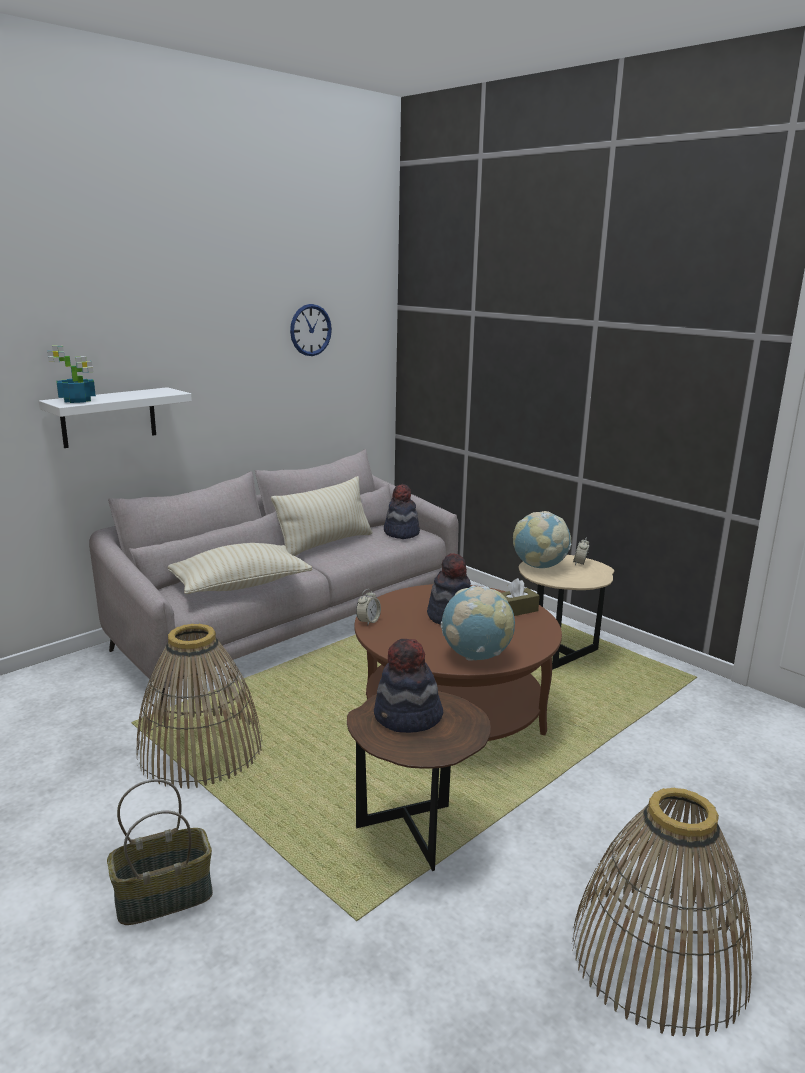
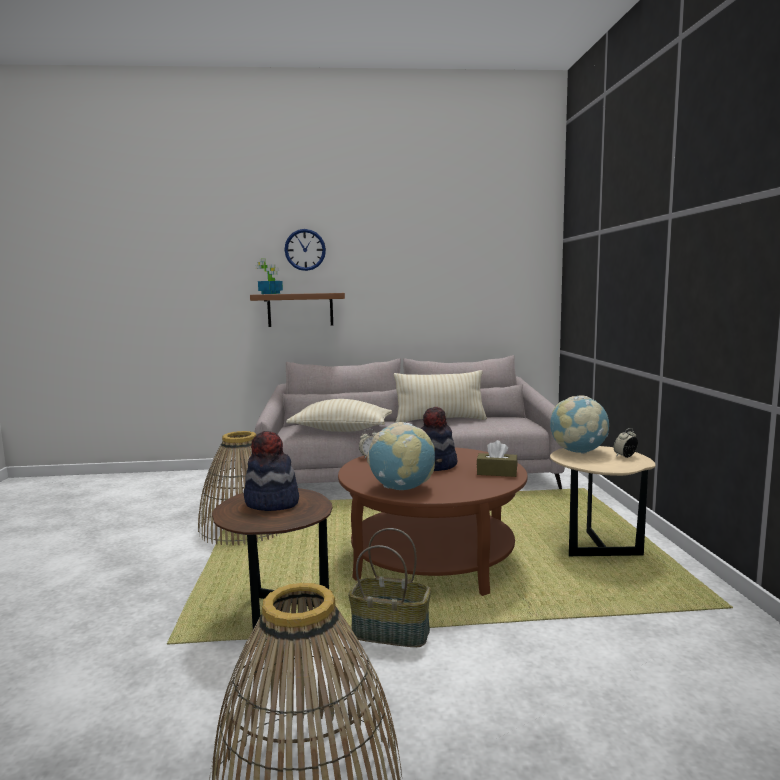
camera: 40 degrees right, 10 degrees down
(109, 417) = (300, 310): white shelf -> brown shelf
(164, 896) = (112, 586): basket -> basket (391, 632)
(310, 330) = (469, 257): wall clock -> wall clock (305, 250)
(401, 533) = (511, 422): hat -> none

